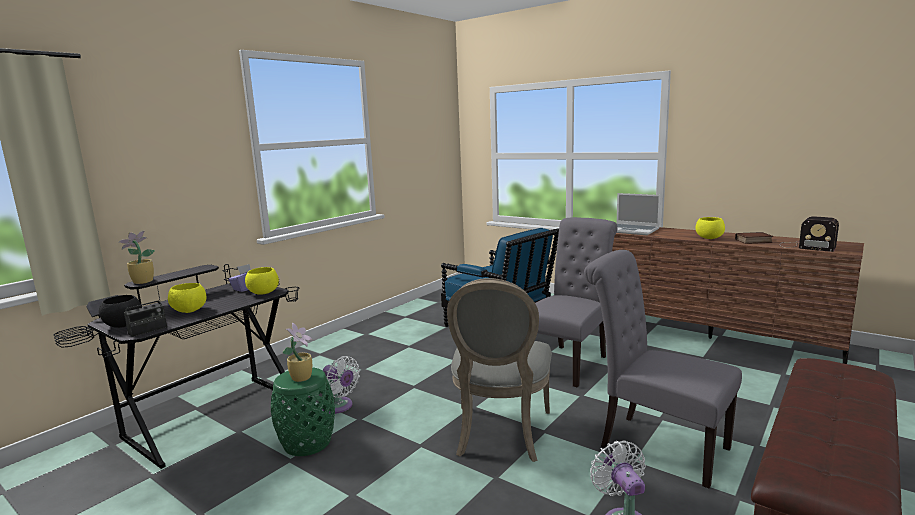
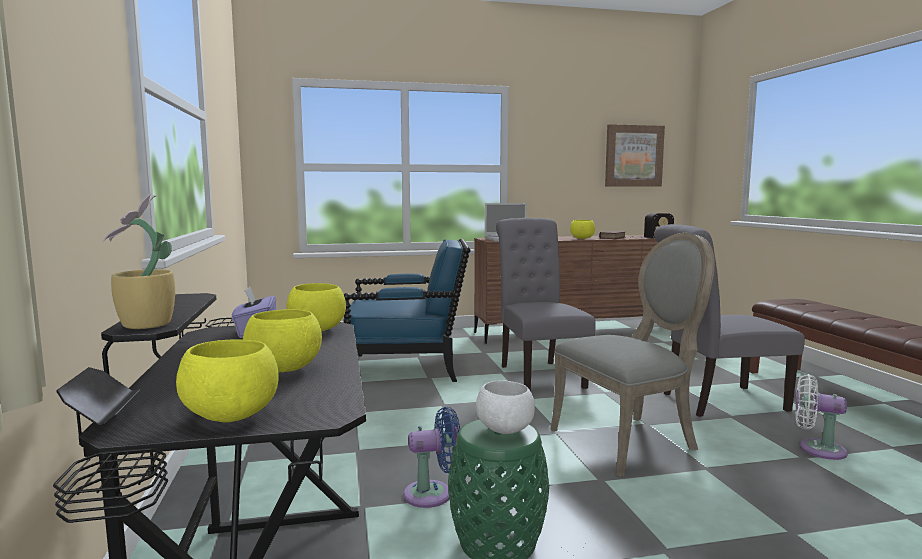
camera: 50 degrees left, 5 degrees down
(123, 325) = (230, 417): black bowl -> yellow bowl
(148, 330) = (329, 403): radio -> none
(302, 377) = (504, 430): potted plant -> white bowl
(339, 407) = (433, 494): white fan -> blue fan
(500, 434) = (630, 440): grey chair -> grey chair turned 75 degrees counterclockwise
(837, 138) = (633, 156): none -> picture

